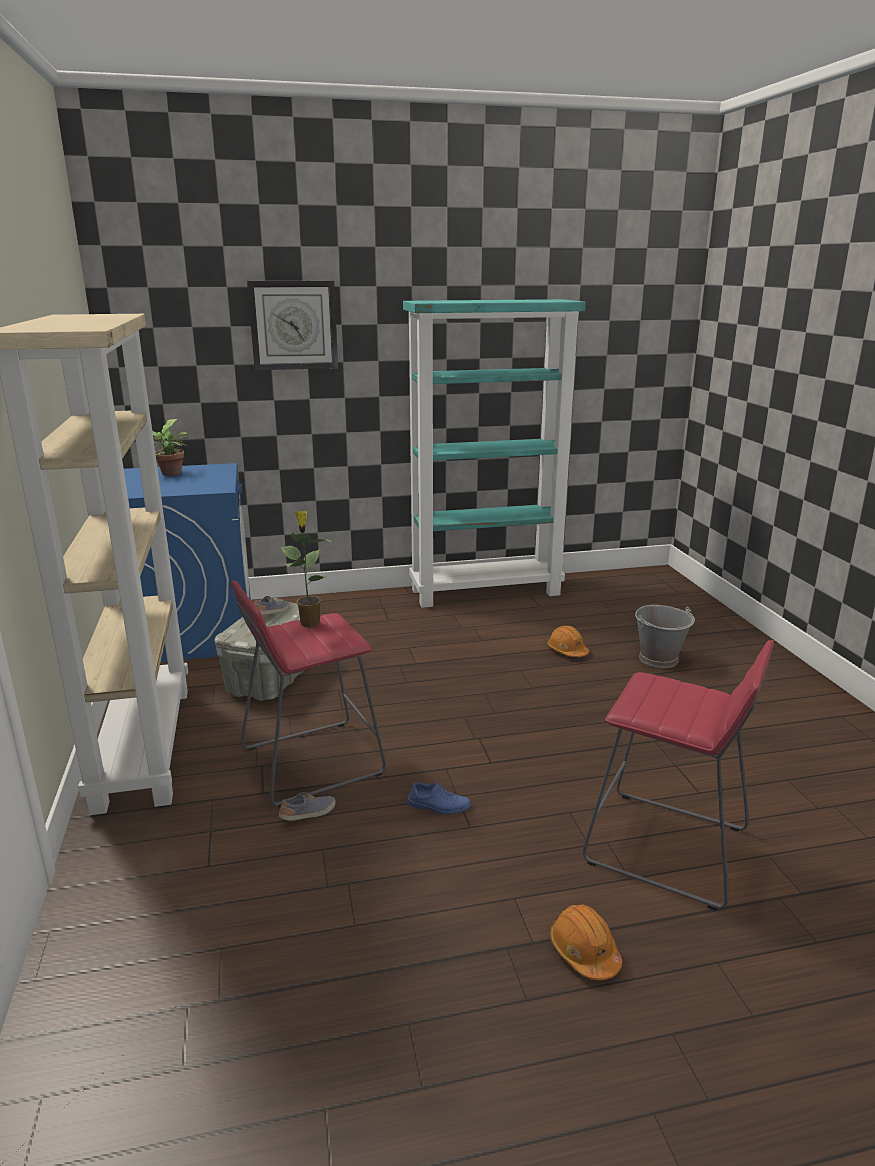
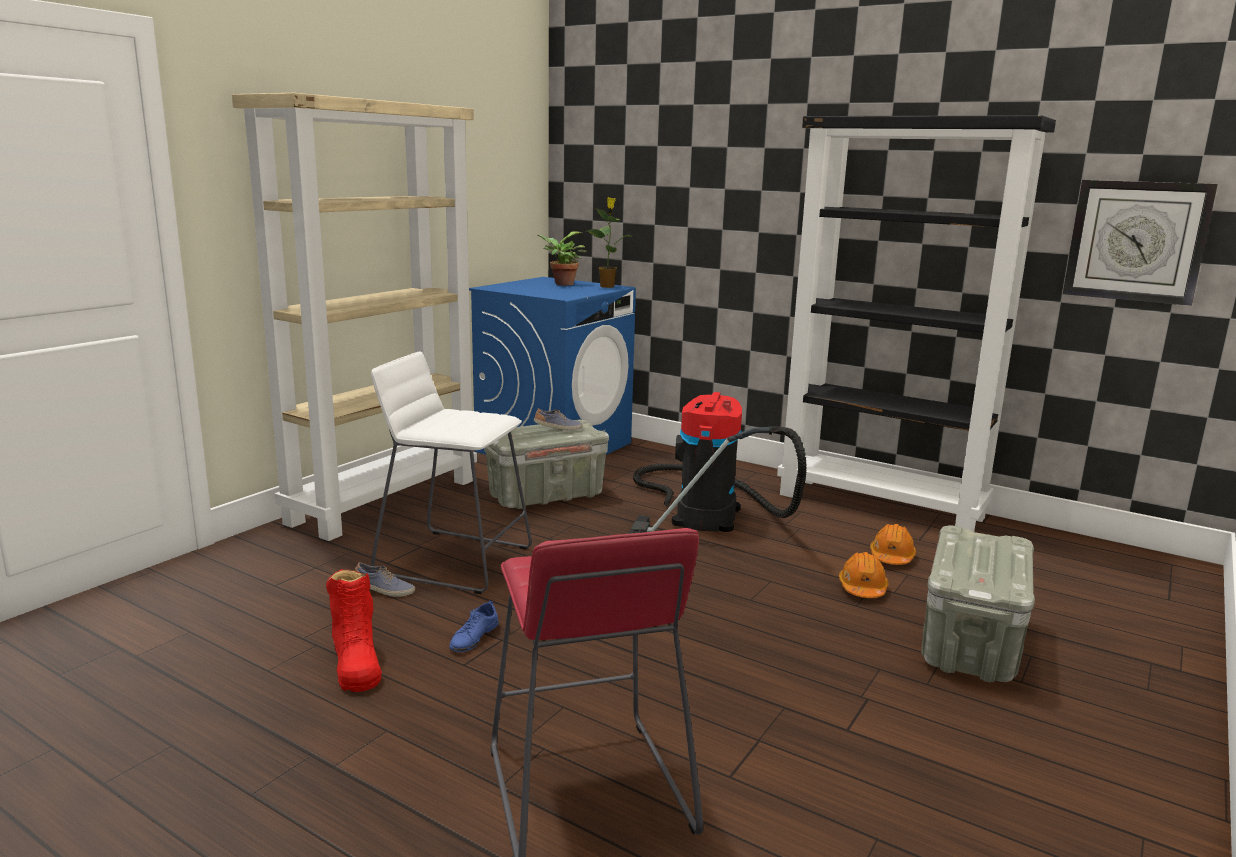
camera: 45 degrees right, 5 degrees down
(293, 325) = (714, 146): wall clock -> wall clock (1136, 241)
(309, 623) = (477, 415): potted plant -> potted plant (607, 286)
(311, 762) = (454, 561): red stool -> white stool
(403, 874) = (356, 663): none -> red boot
(404, 641) = (705, 513): none -> vacuum cleaner
(438, 805) = (474, 637): blue shoe -> blue shoe turned 60 degrees clockwise
(486, 591) = (881, 506): turquoise bookcase -> black bookcase
(584, 952) = (349, 801): orange hard hat -> orange hard hat (891, 557)
(659, 659) = (971, 645): grey bucket -> grey storage box

